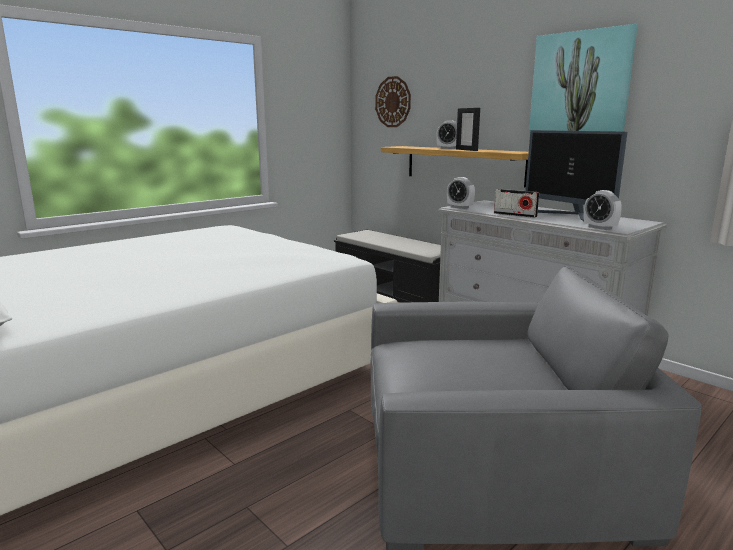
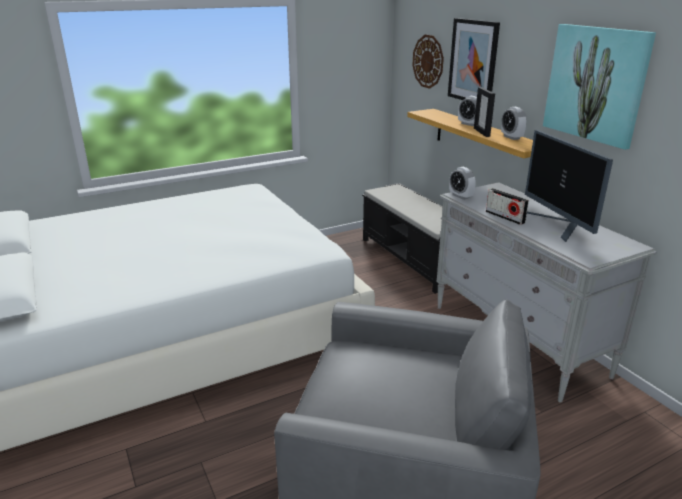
camera: 15 degrees right, 10 degrees up
(444, 91) = (473, 61): none -> picture
(600, 228) = (571, 253): alarm clock -> alarm clock (511, 137)

